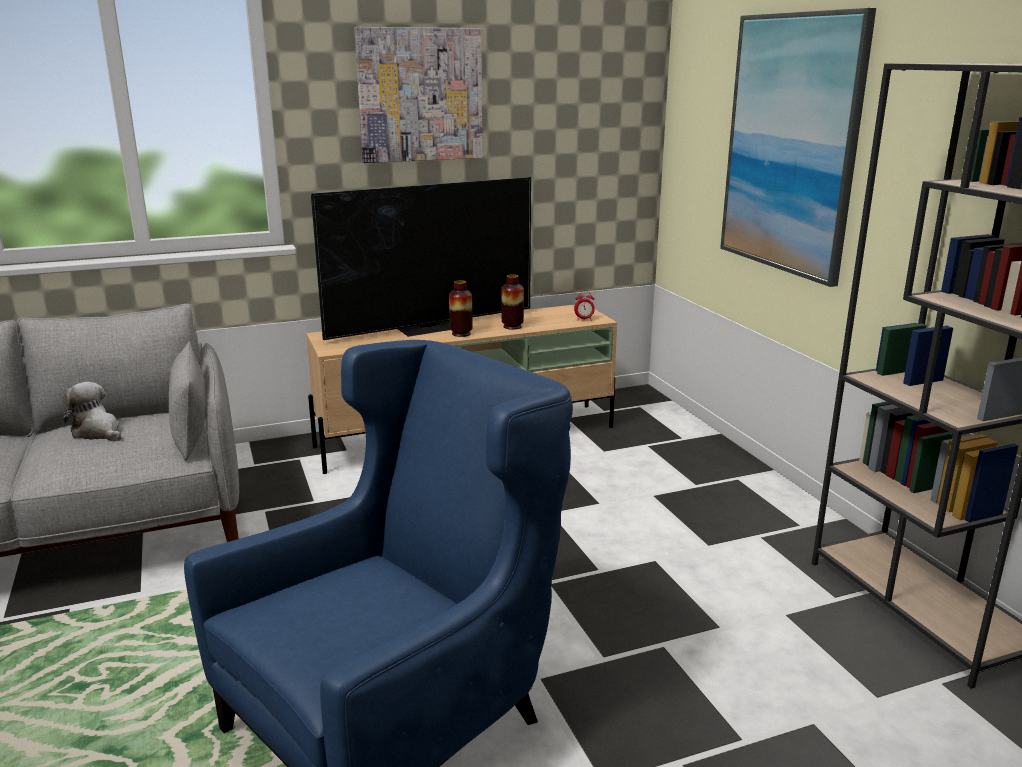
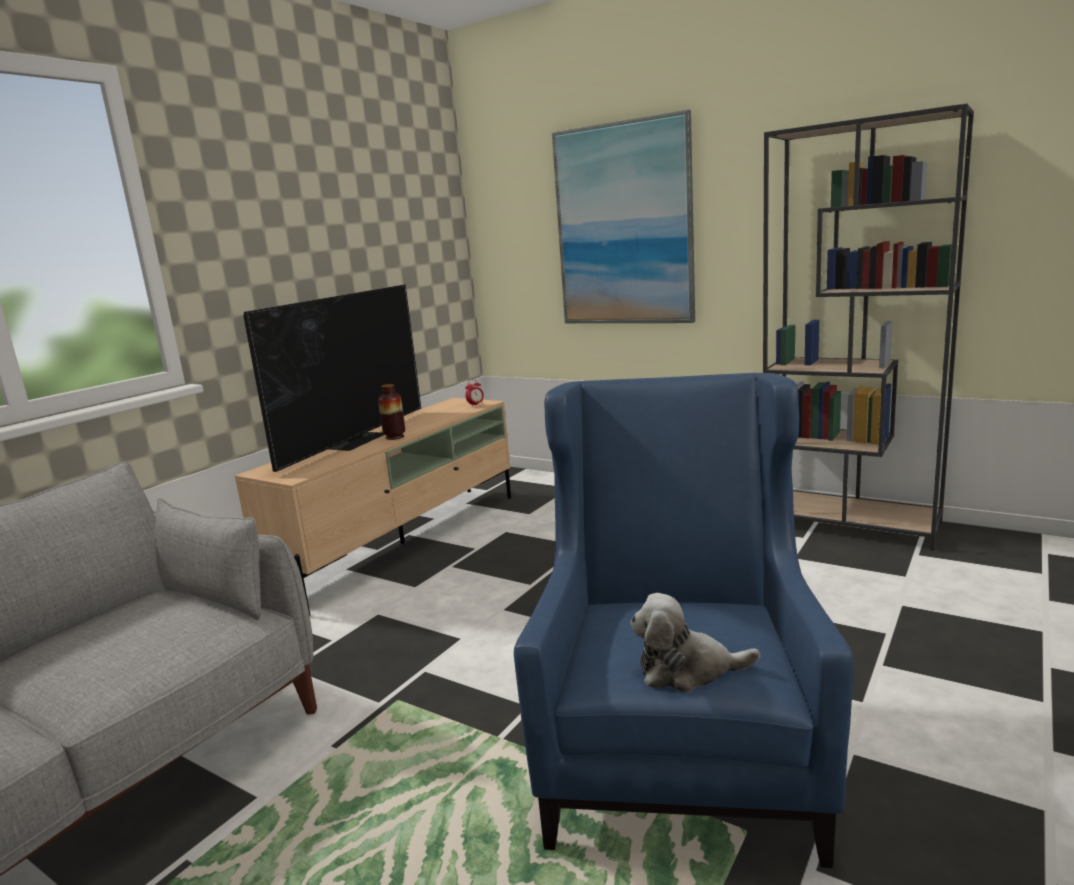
camera: 35 degrees left, 5 degrees down
(97, 432) = (92, 637): plush toy -> plush toy (687, 670)
(420, 95) = (290, 214): picture -> none
(512, 326) = (428, 422): vase -> none

